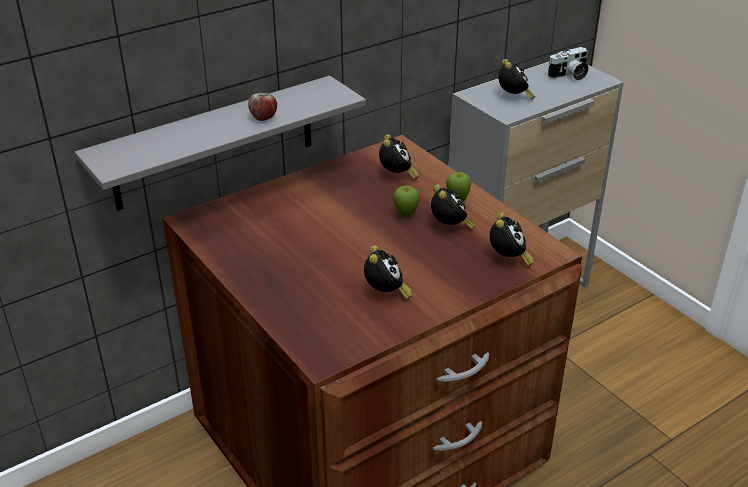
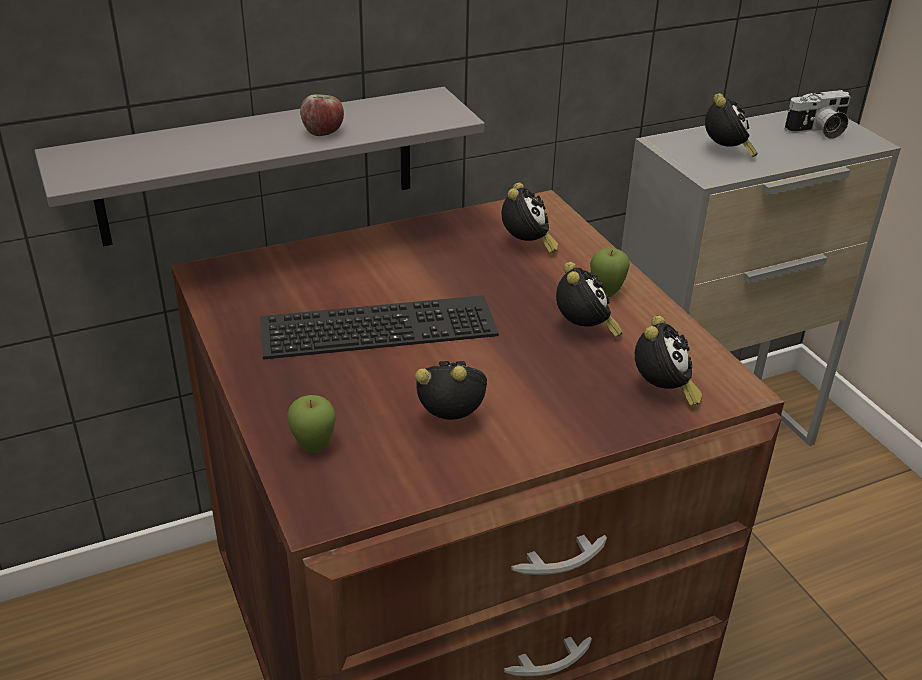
camera: 10 degrees right, 0 degrees up
(318, 240) = (380, 324): none -> keyboard
(386, 294) = (453, 420): alarm clock -> alarm clock turned 90 degrees counterclockwise
(406, 216) = (521, 305): apple -> apple (314, 449)

